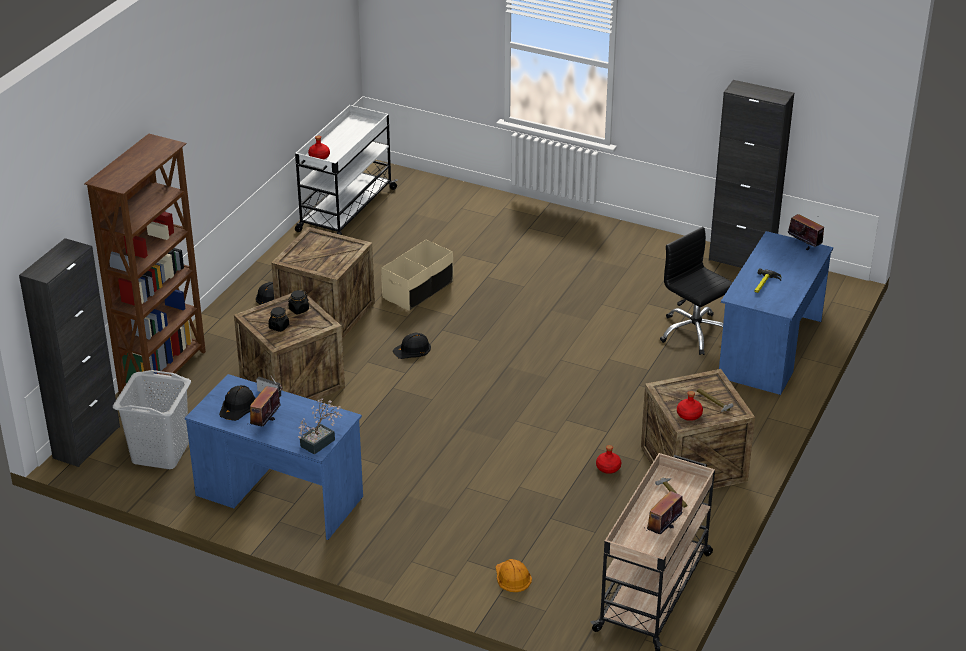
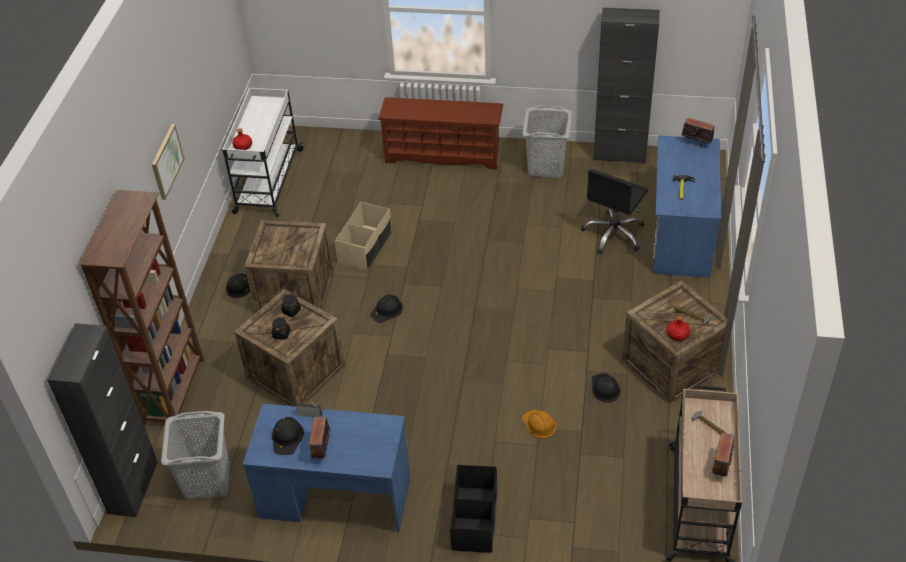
camera: 15 degrees left, 10 degrees up
(219, 135) = (166, 161): none -> picture
(321, 441) = (381, 456): potted plant -> none
(411, 548) = (475, 519): none -> black storage box
(512, 577) = (575, 524): orange hard hat -> orange hard hat (539, 424)
(545, 223) = (443, 155): none -> brown shoe rack
(608, 468) = (604, 388): red bottle -> black hard hat
(653, 256) = (547, 166): none -> grey laundry basket
(694, 333) = (614, 234): black office chair -> black office chair turned 90 degrees counterclockwise

